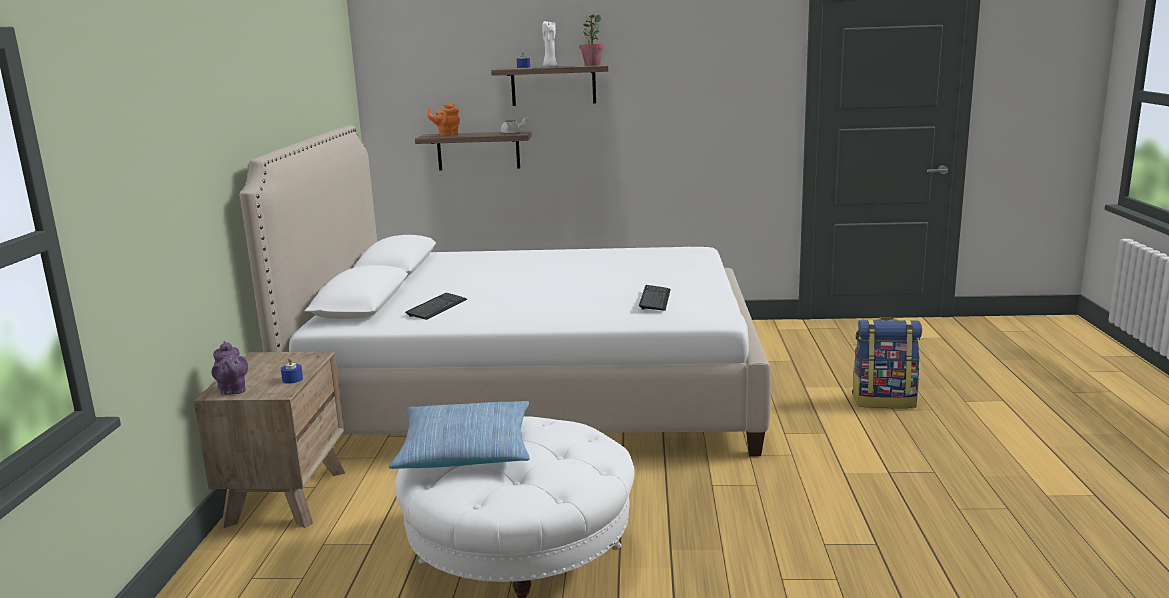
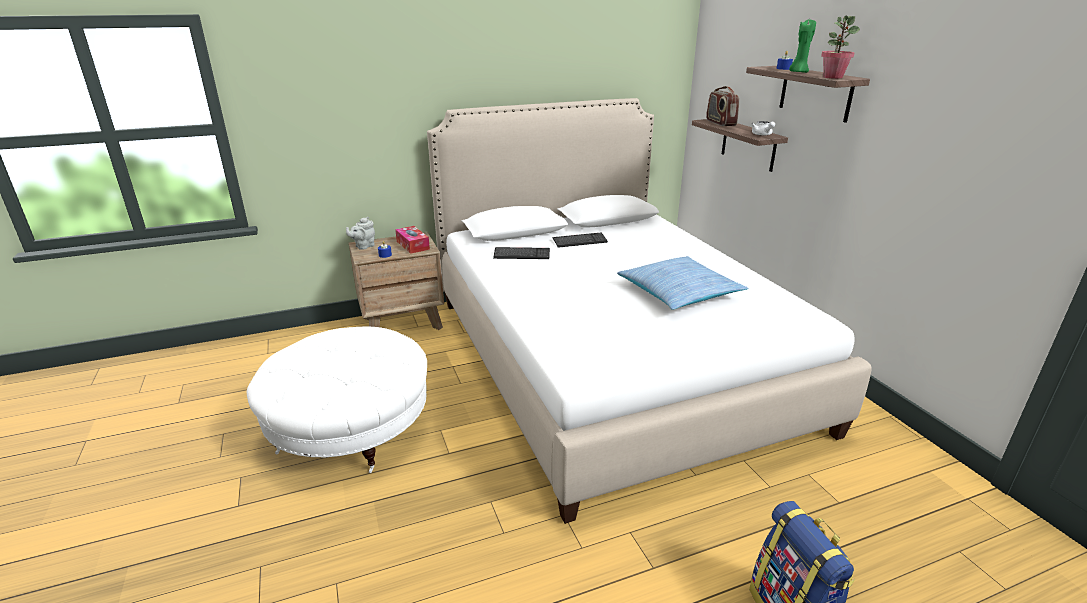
camera: 65 degrees right, 10 degrees up
(232, 390) = (363, 246): purple teapot -> grey teapot
(285, 362) = (413, 245): none -> tissue box
(447, 135) = (720, 123): orange teapot -> radio
(465, 450) = (344, 342): pillow -> pillow (679, 293)
(550, 66) = (798, 72): white candle -> green candle
(655, 299) = (600, 331): keyboard -> keyboard (580, 241)

